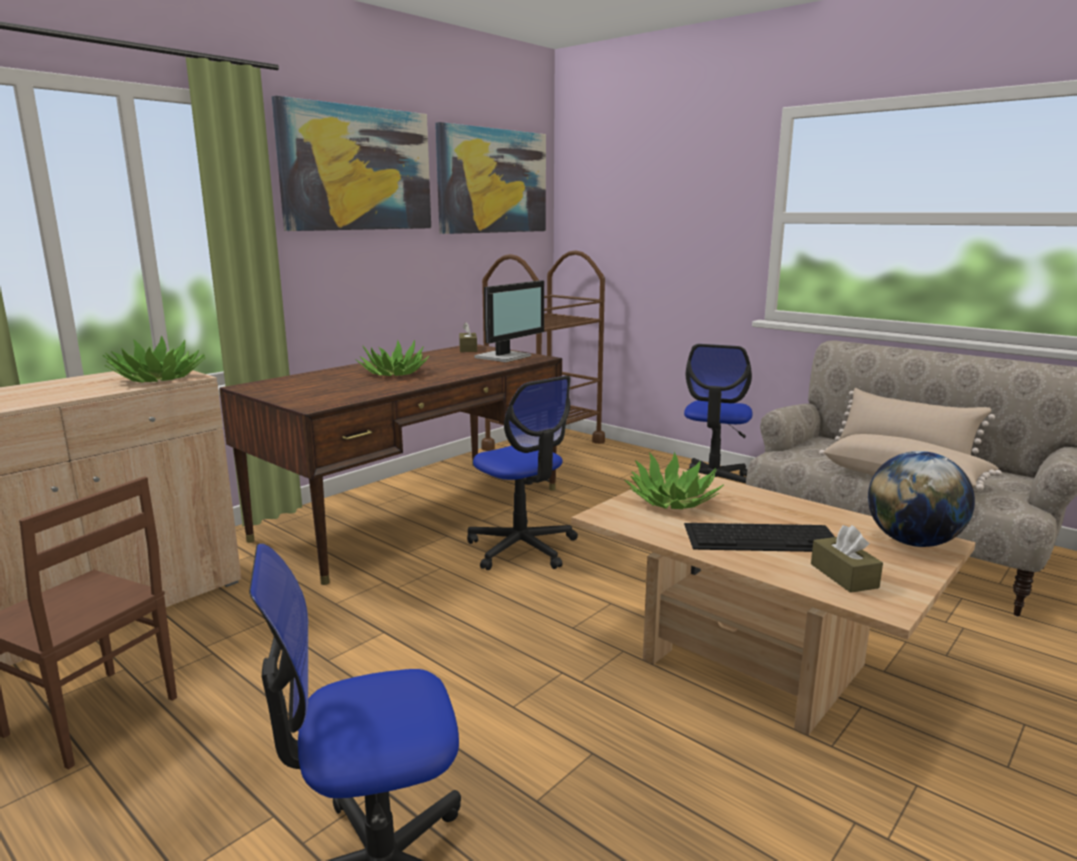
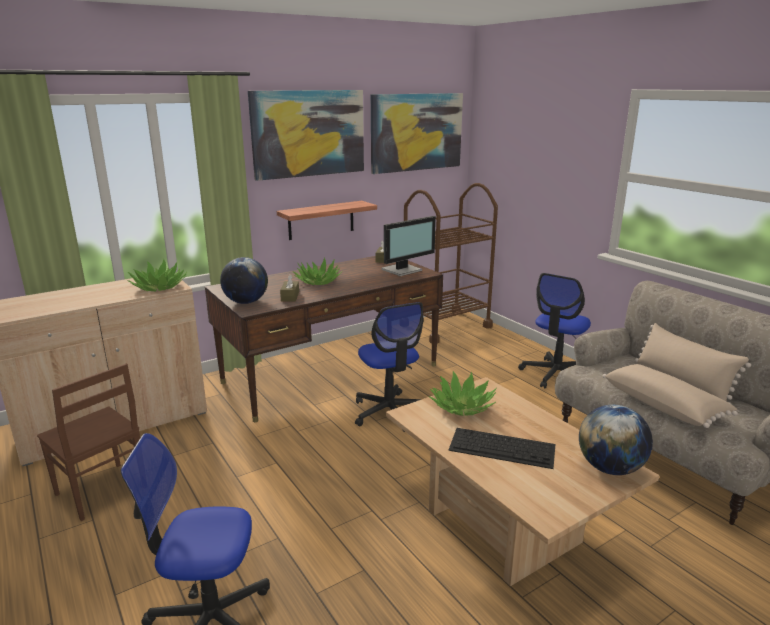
camera: 15 degrees right, 5 degrees up
(300, 398) = (246, 302): none -> globe
(377, 296) = (321, 220): none -> shelf
(843, 576) = (536, 488): brown tissue box -> brown tissue box (290, 296)

